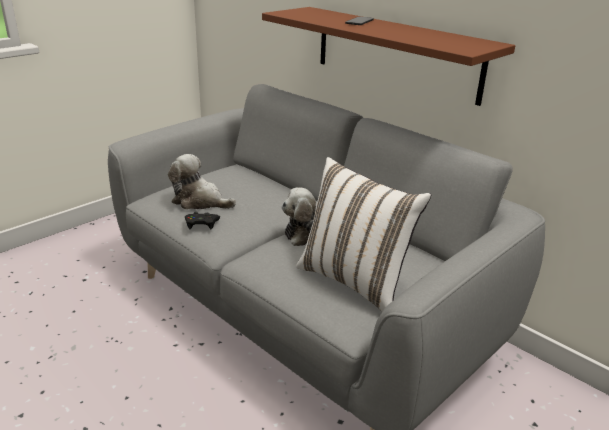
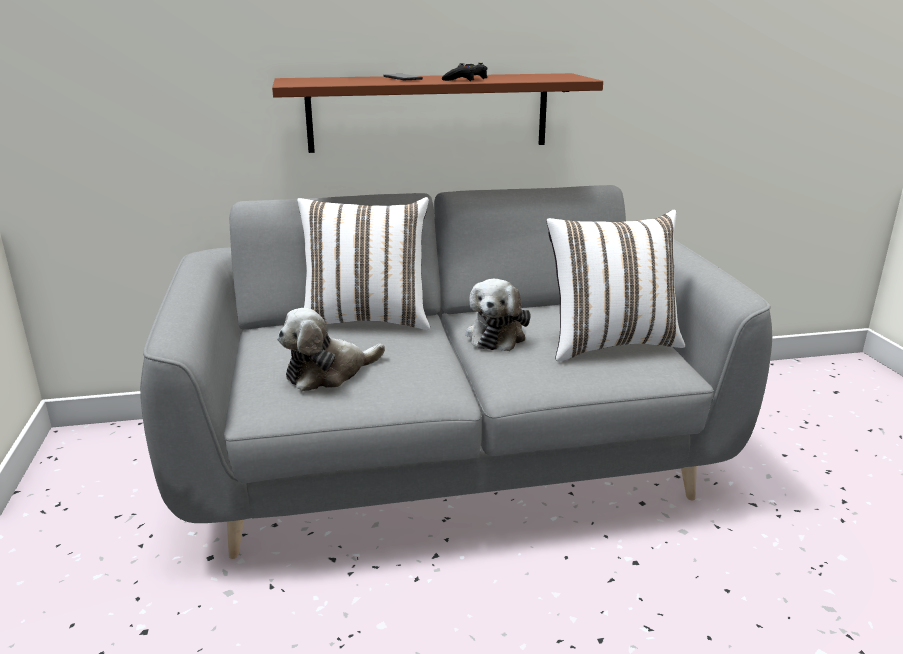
camera: 55 degrees left, 5 degrees down
(201, 224) = (391, 387): black game controller -> black game controller (466, 79)
(279, 187) = (366, 320): none -> white pillow

